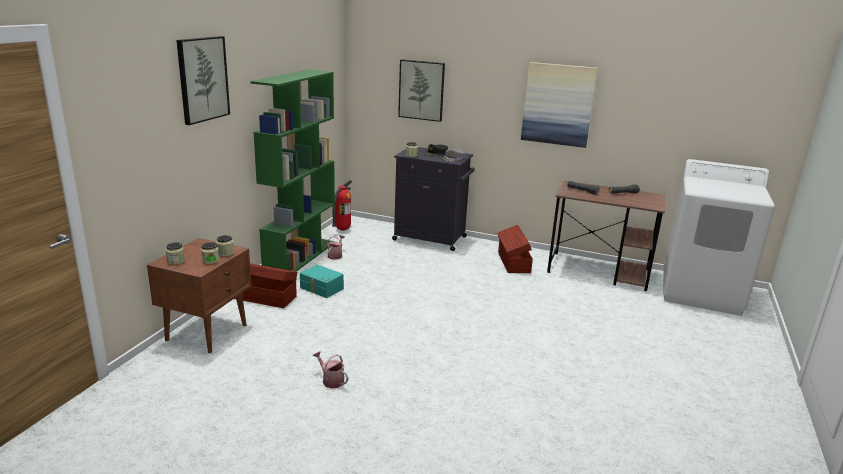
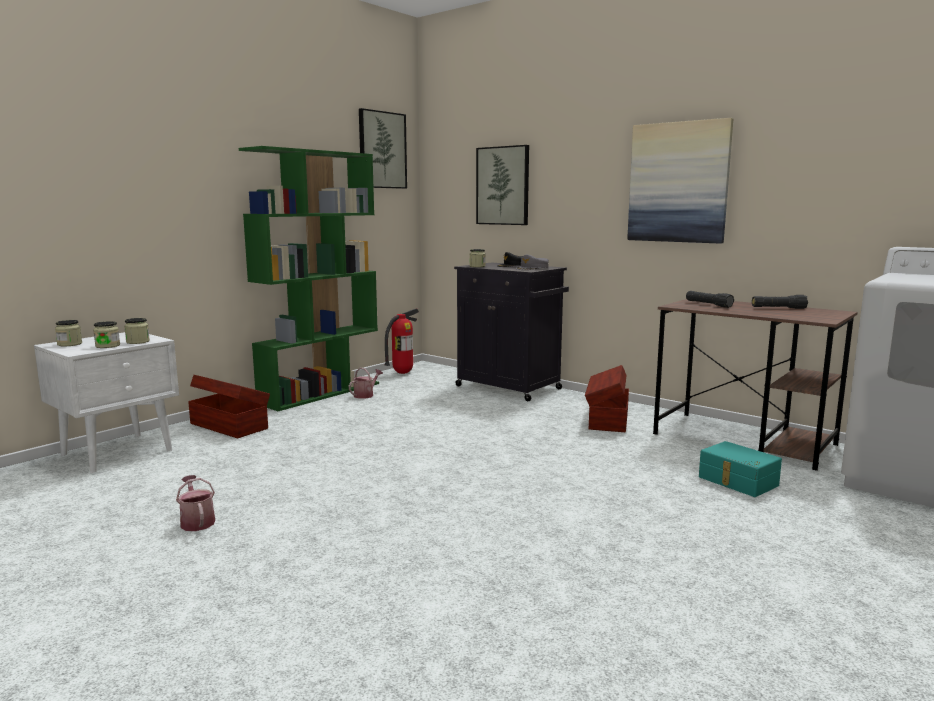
camera: 20 degrees right, 10 degrees down
(202, 79) = (153, 129): picture -> picture (382, 150)
(208, 332) = (119, 452): brown nightstand -> white nightstand
(321, 288) = (308, 424): turquoise storage box -> turquoise storage box (737, 481)

